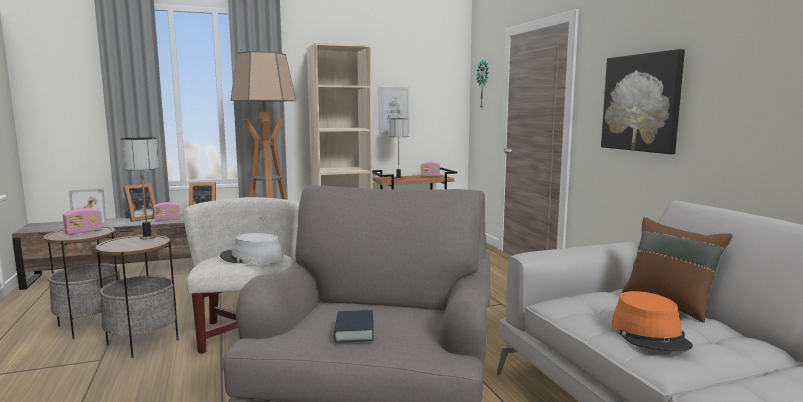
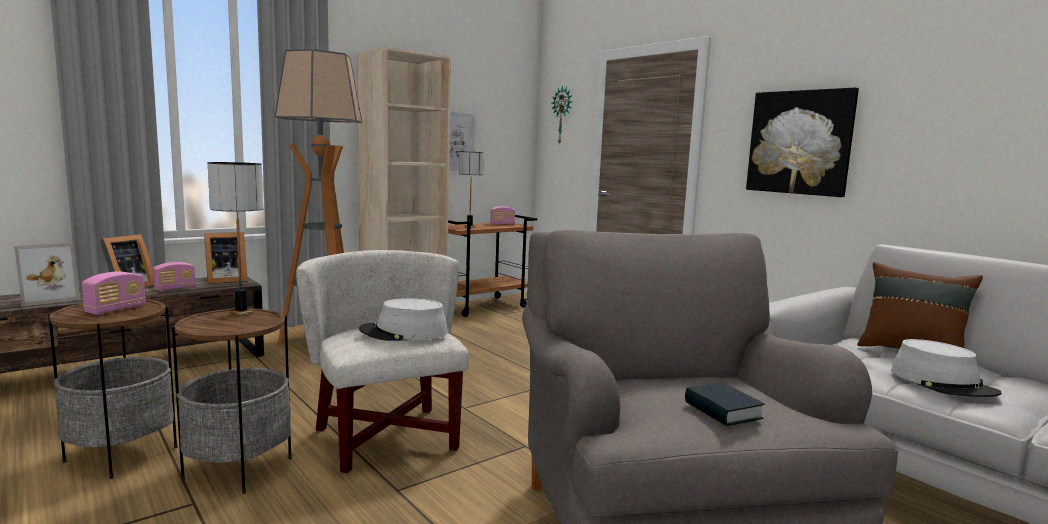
camera: 20 degrees left, 0 degrees up
(650, 334) = (942, 382): orange hat -> grey hat

